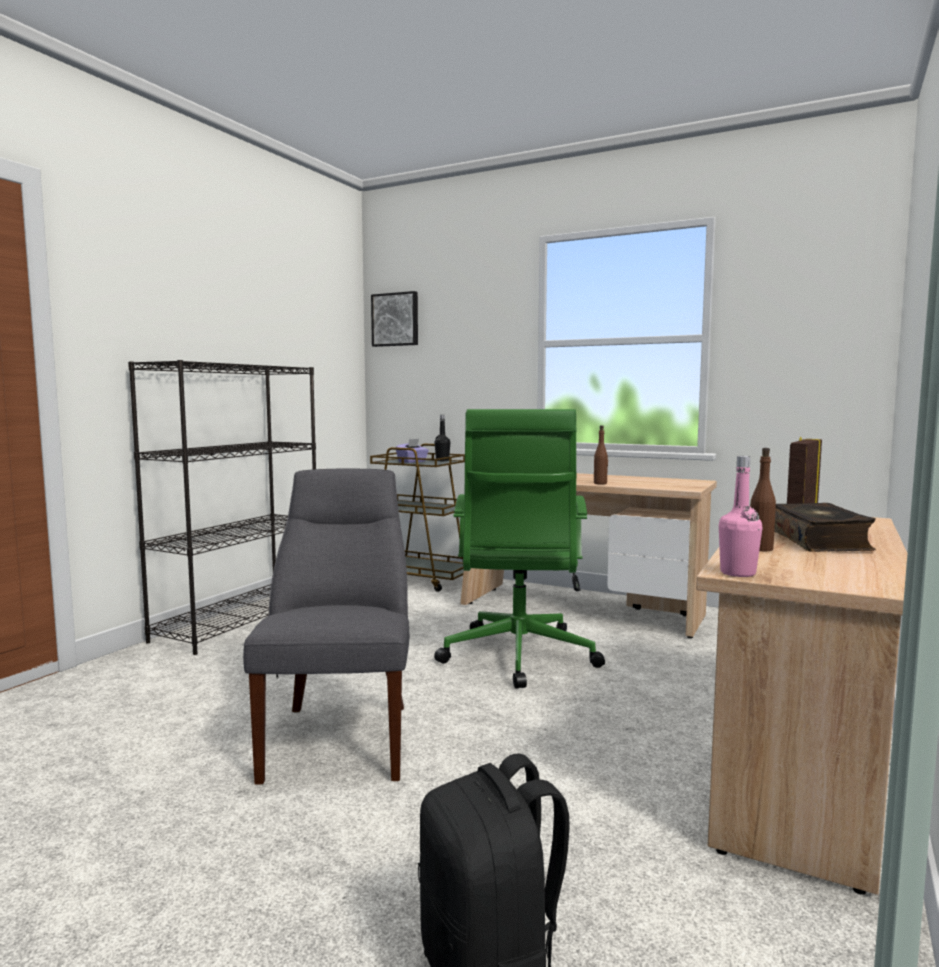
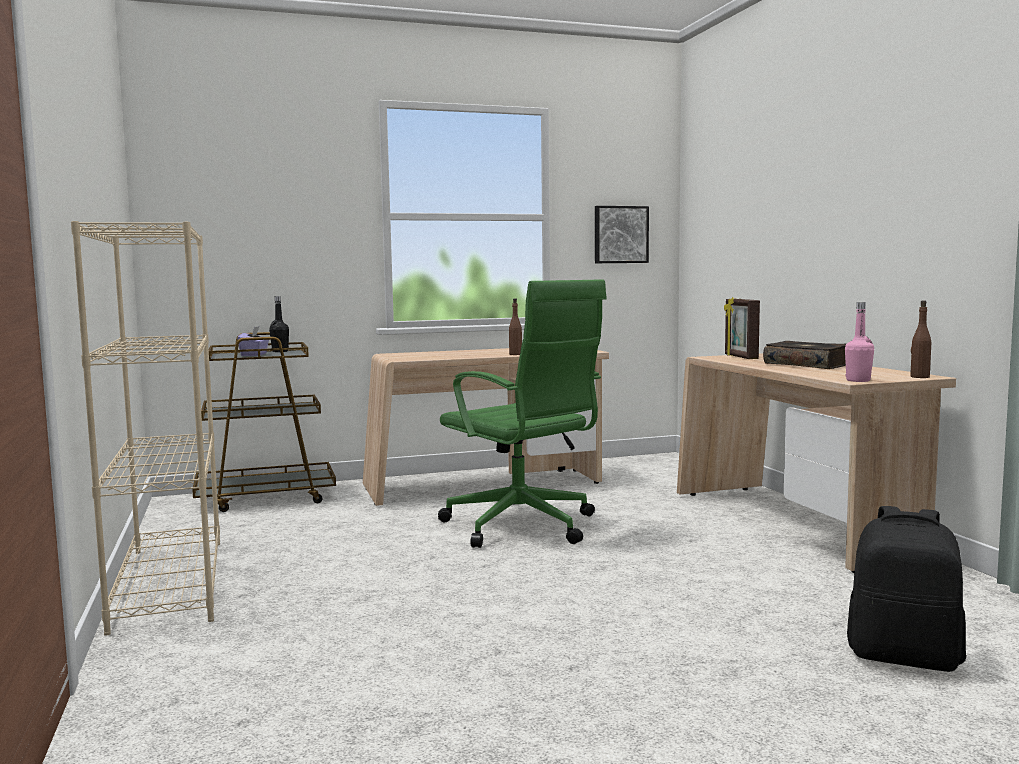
camera: 45 degrees left, 0 degrees up
(240, 621) = (169, 582): black bookcase -> beige bookcase
(341, 737) = (542, 613): grey chair -> none
(396, 319) = (184, 176): picture -> picture (620, 234)
(760, 549) = (808, 371): brown bottle -> brown bottle (919, 377)

